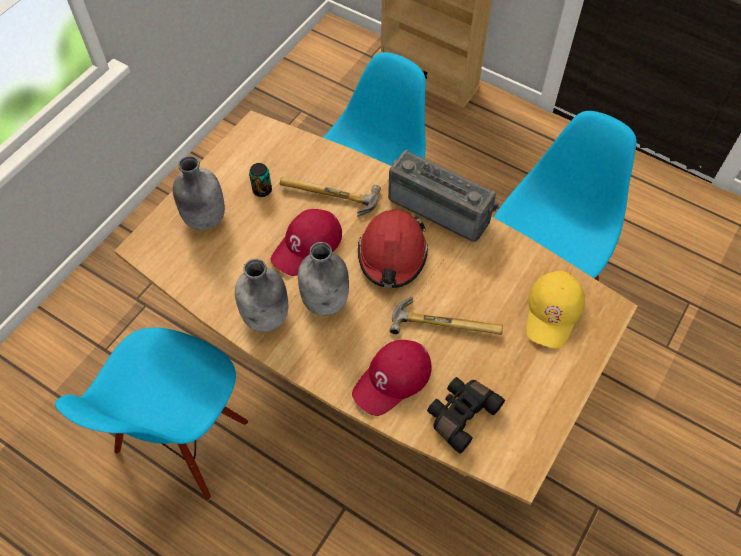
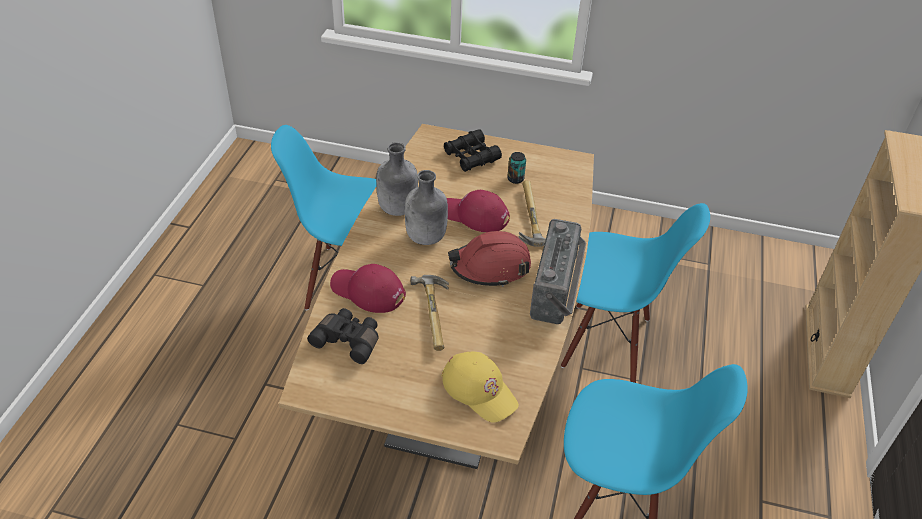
camera: 70 degrees right, 15 degrees down
(204, 219) = (471, 157): grey bottle -> black binoculars
(553, 311) = (480, 390): yellow cap -> yellow cap turned 135 degrees counterclockwise

